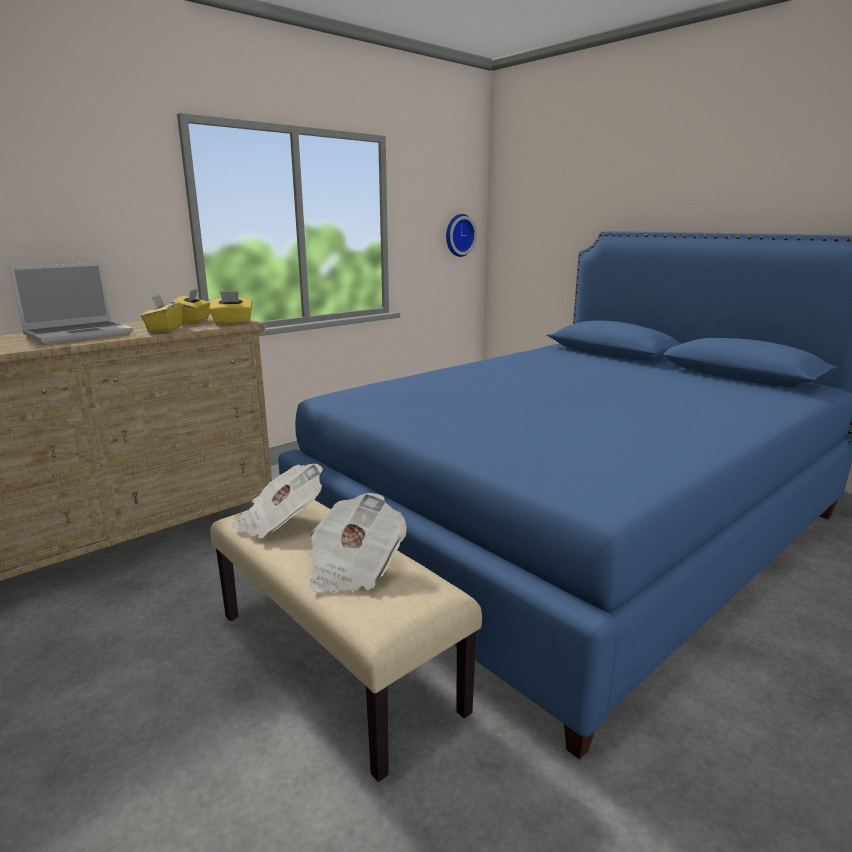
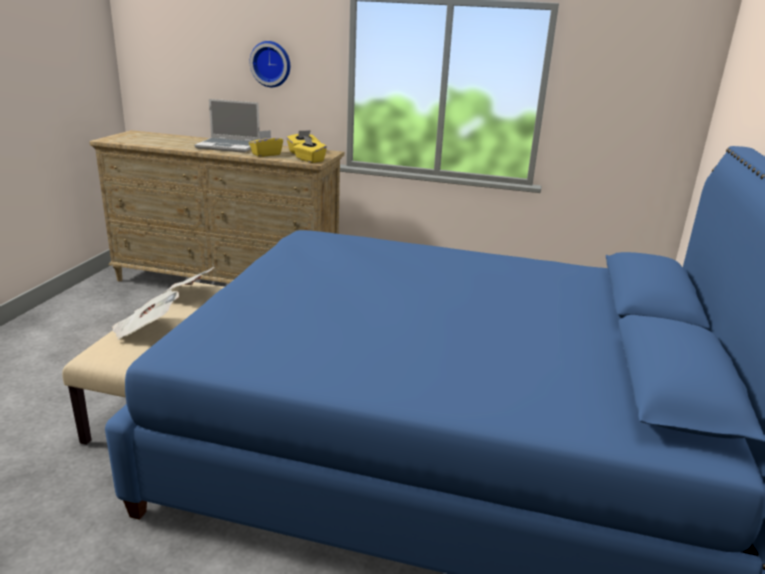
camera: 55 degrees right, 5 degrees up
(458, 235) = (655, 117): wall clock -> wall clock (271, 64)

